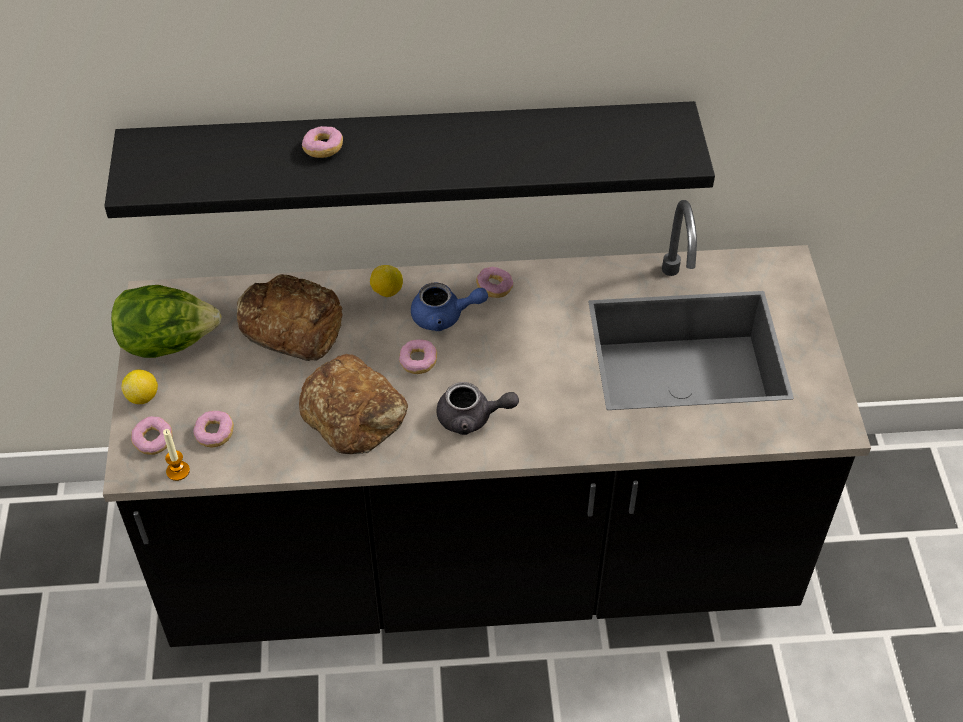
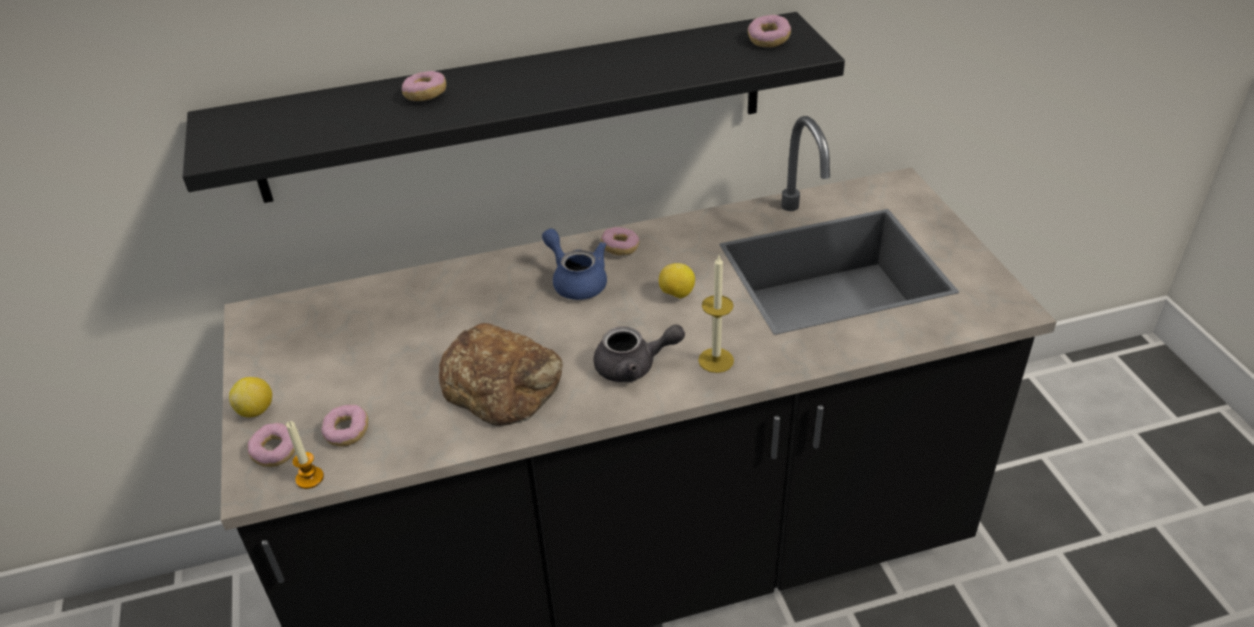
camera: 10 degrees left, 10 degrees down
(168, 343) = (278, 353): lettuce -> none
(291, 325) = (413, 314): bread -> none
(386, 291) = (509, 269): lemon -> lemon (676, 294)
(418, 362) = (560, 325): donut -> donut (768, 40)
(444, 317) = (576, 281): blue teapot -> blue teapot turned 120 degrees counterclockwise
(546, 426) = (716, 360): none -> candle

